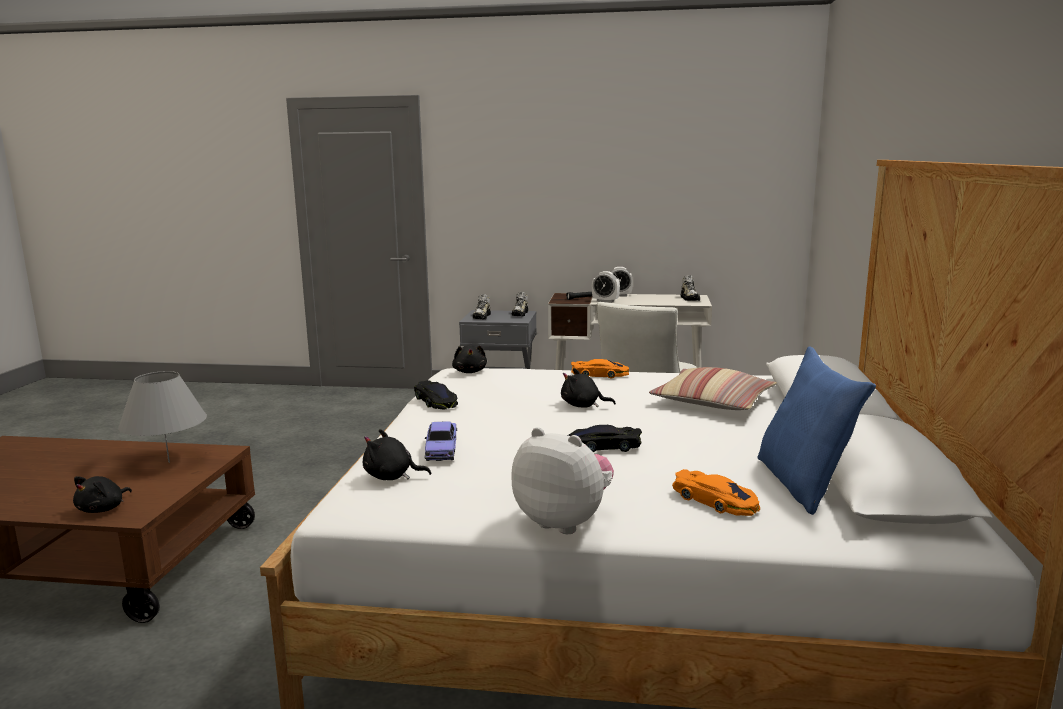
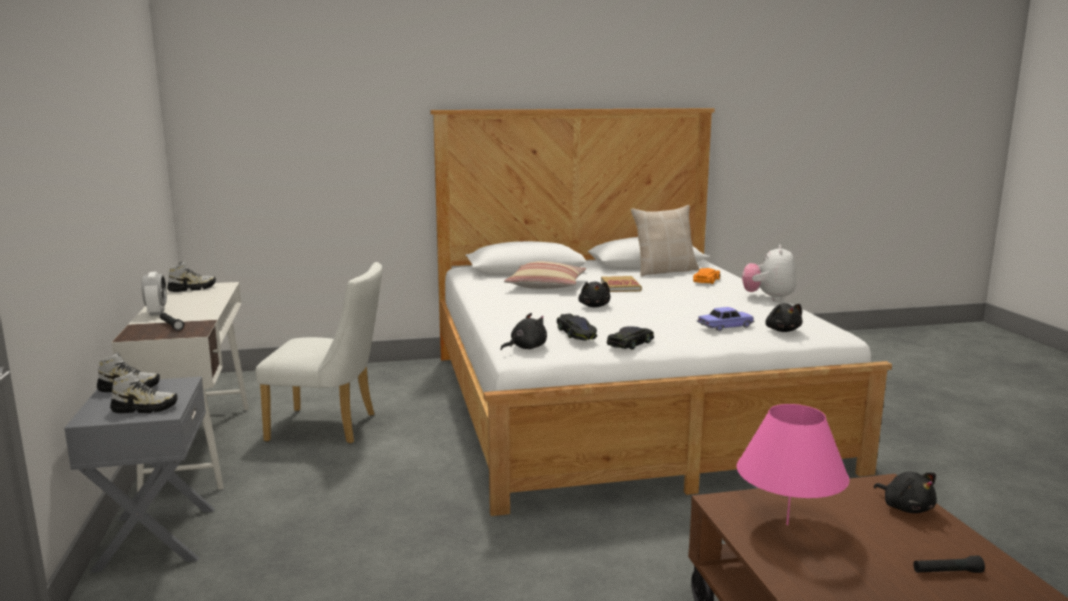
camera: 110 degrees left, 0 degrees up
(41, 490) = (947, 572): none -> black flashlight
(103, 509) = (906, 507): black plush toy -> black plush toy turned 60 degrees clockwise
(169, 462) = (787, 524): grey table lamp -> pink table lamp
(599, 374) = (501, 310): orange toy car -> none
(602, 446) = (667, 297): black toy car -> black toy car (576, 333)
(605, 301) = (199, 314): alarm clock -> none
(686, 434) = (620, 286): none -> book
(804, 484) = (664, 271): blue pillow -> beige pillow

